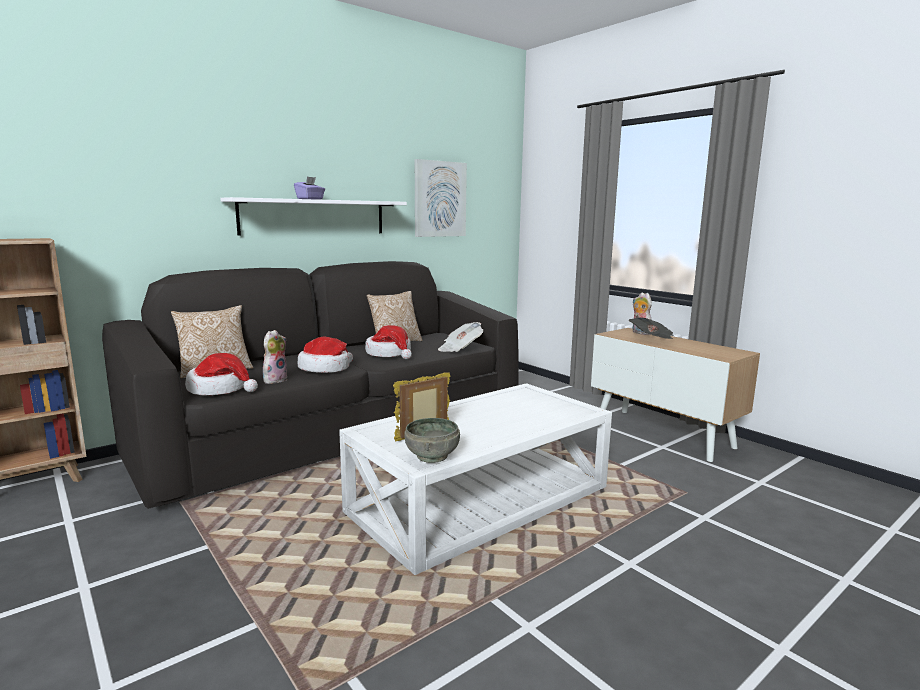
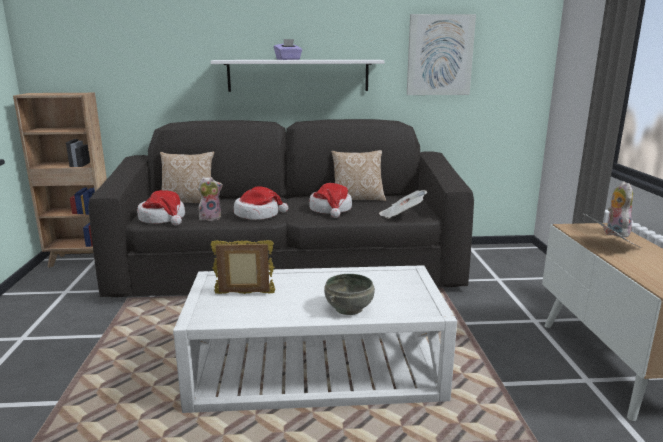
camera: 35 degrees right, 5 degrees up
(433, 456) = (217, 315): grey bowl -> grey bowl (349, 308)

